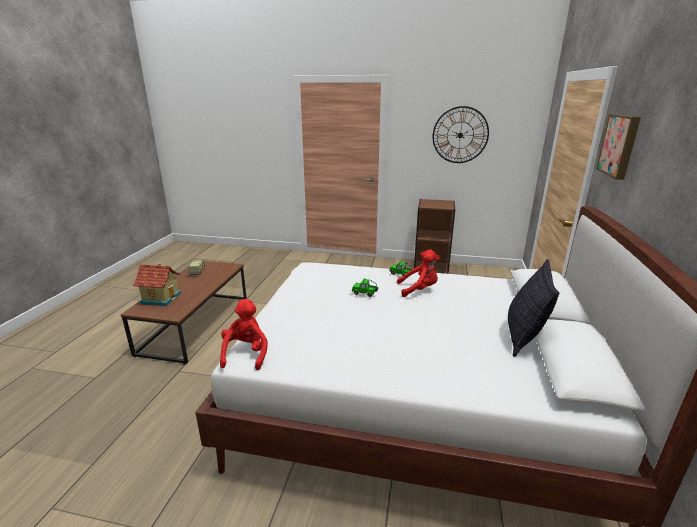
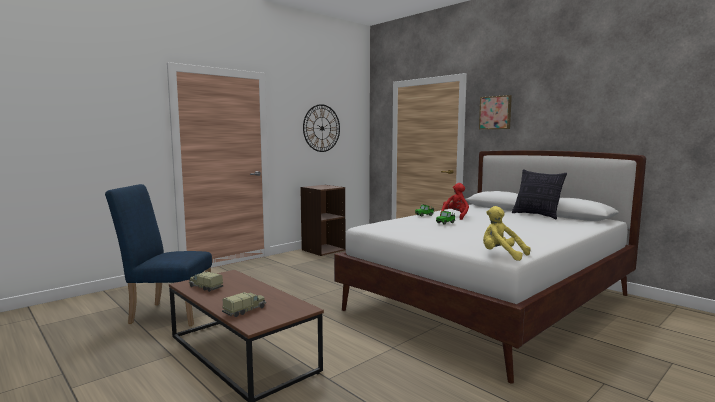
camera: 55 degrees left, 15 degrees down
(161, 298) = (245, 310): toy house -> toy truck
(235, 277) = (167, 313): none -> blue chair
(246, 354) = (501, 255): red plush toy -> yellow plush toy

